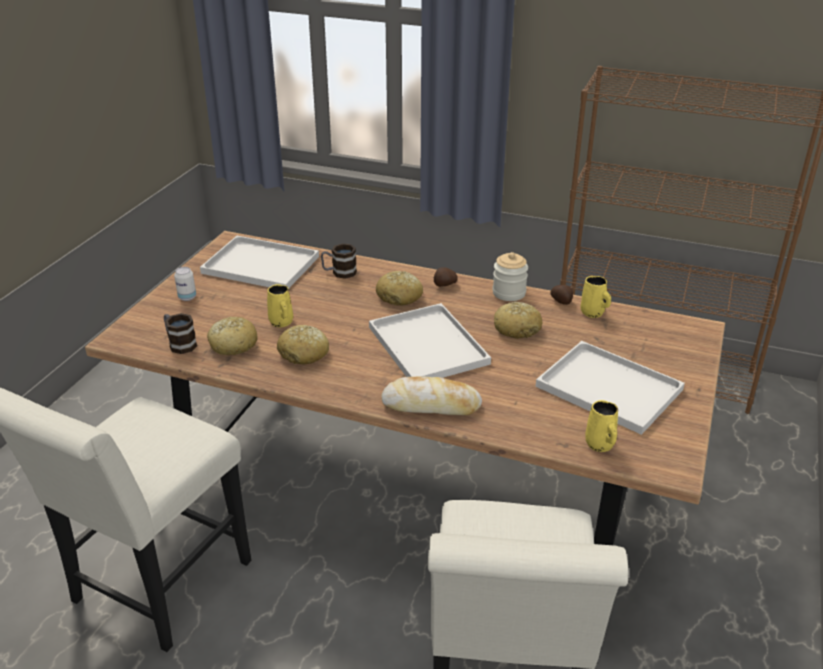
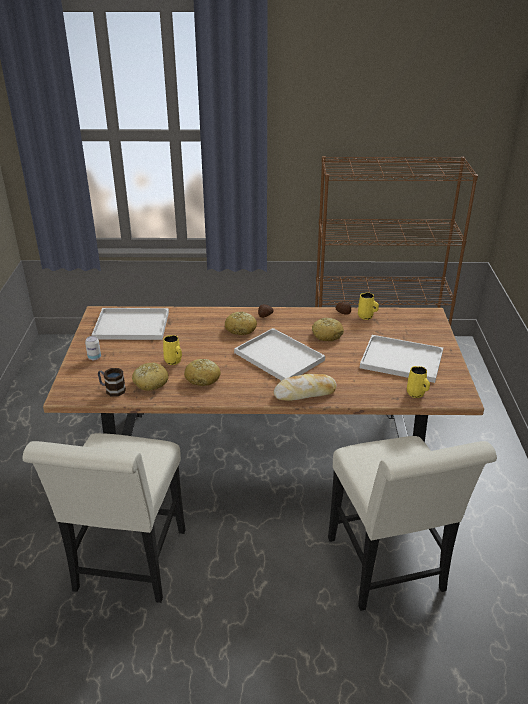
camera: 20 degrees left, 0 degrees up
(339, 272) = (190, 320): mug -> none
(509, 293) = (308, 313): jar -> none

